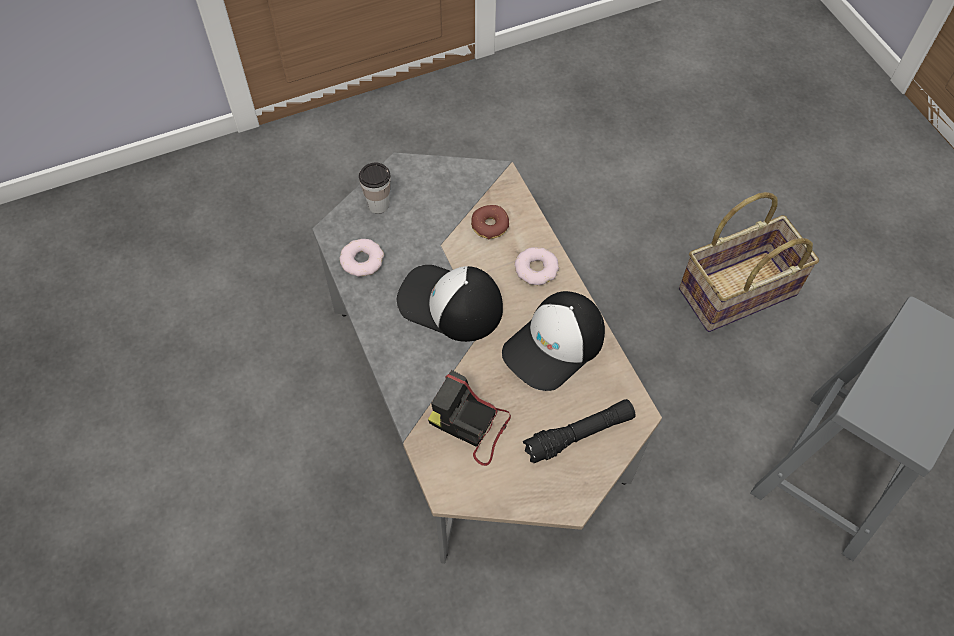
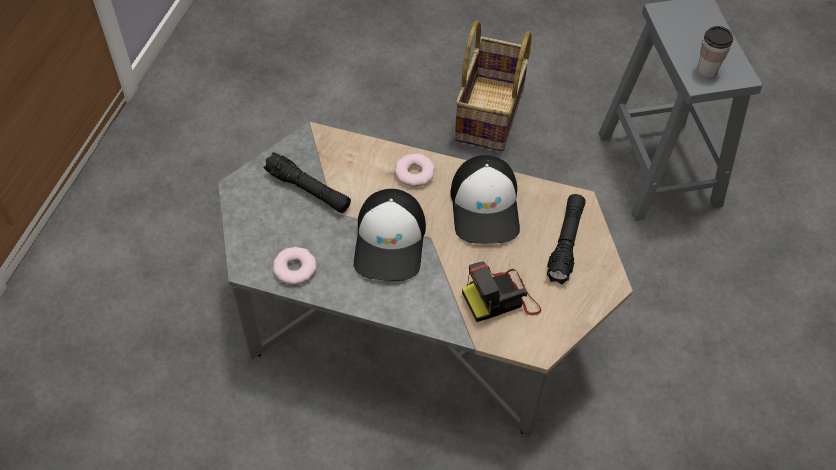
camera: 50 degrees left, 5 degrees down
(378, 205) = (256, 224): cup -> cup (707, 70)
(444, 212) = (308, 190): none -> black flashlight
(449, 304) = (390, 242): cap -> cap turned 60 degrees counterclockwise
(490, 226) = (350, 172): donut -> none

